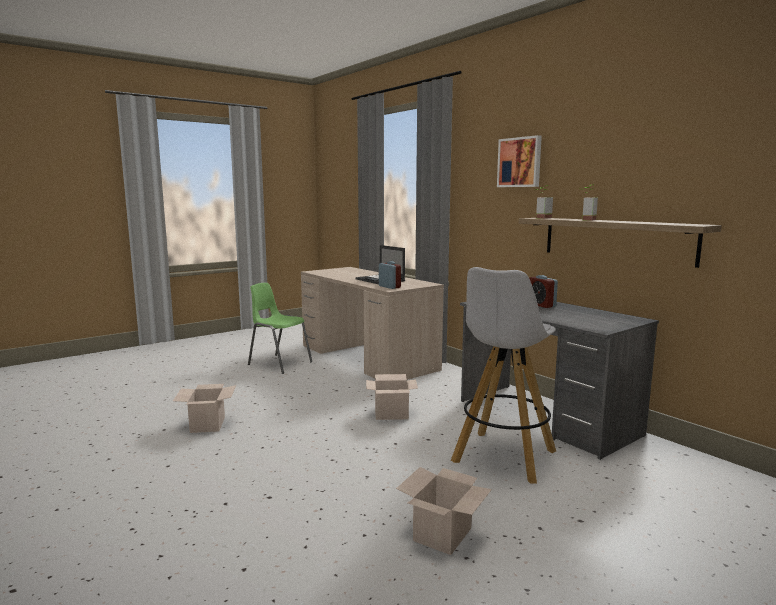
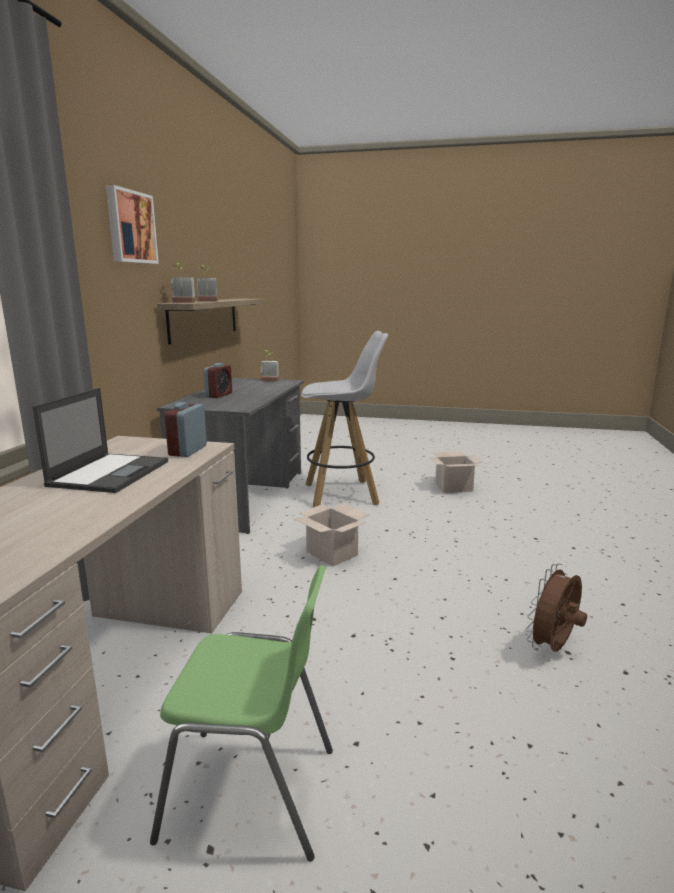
camera: 130 degrees left, 5 degrees up
(207, 424) = (553, 648): cardboard box -> brown fan
(279, 363) = (252, 793): green chair -> green chair turned 75 degrees counterclockwise
(611, 324) = (269, 381): none -> potted plant

